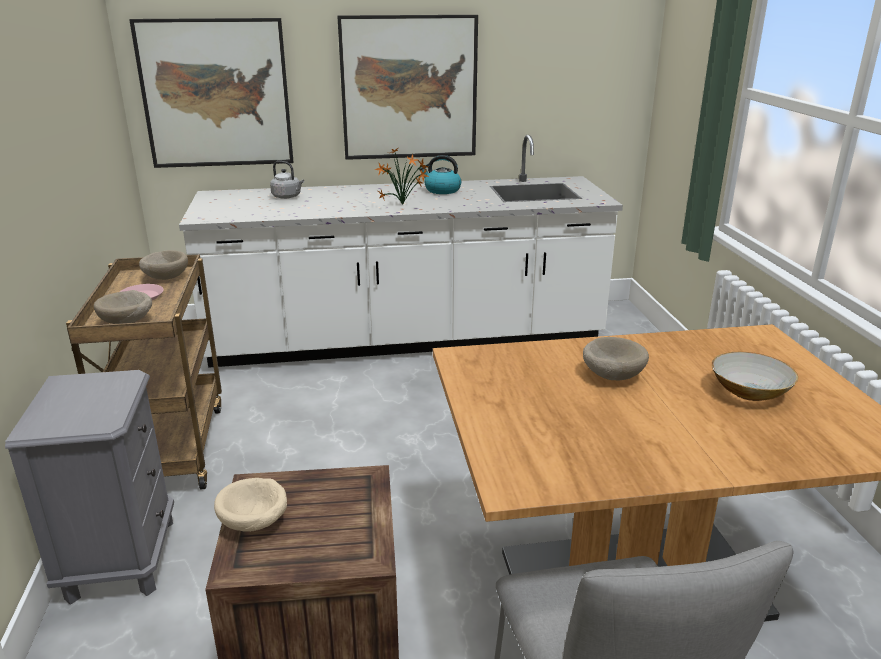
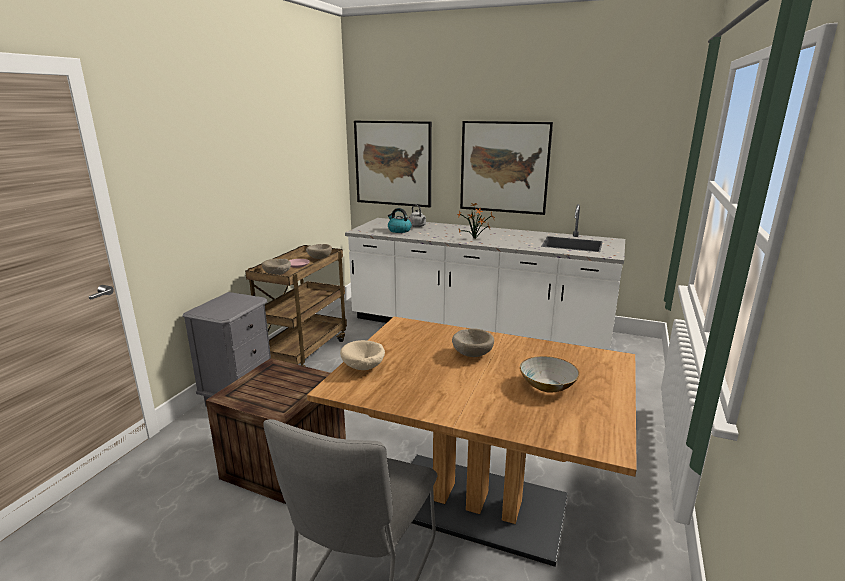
camera: 30 degrees right, 5 degrees down
(254, 524) = (253, 381): beige bowl -> beige bowl (363, 368)
(441, 190) = (511, 234): kettle -> kettle (399, 230)

